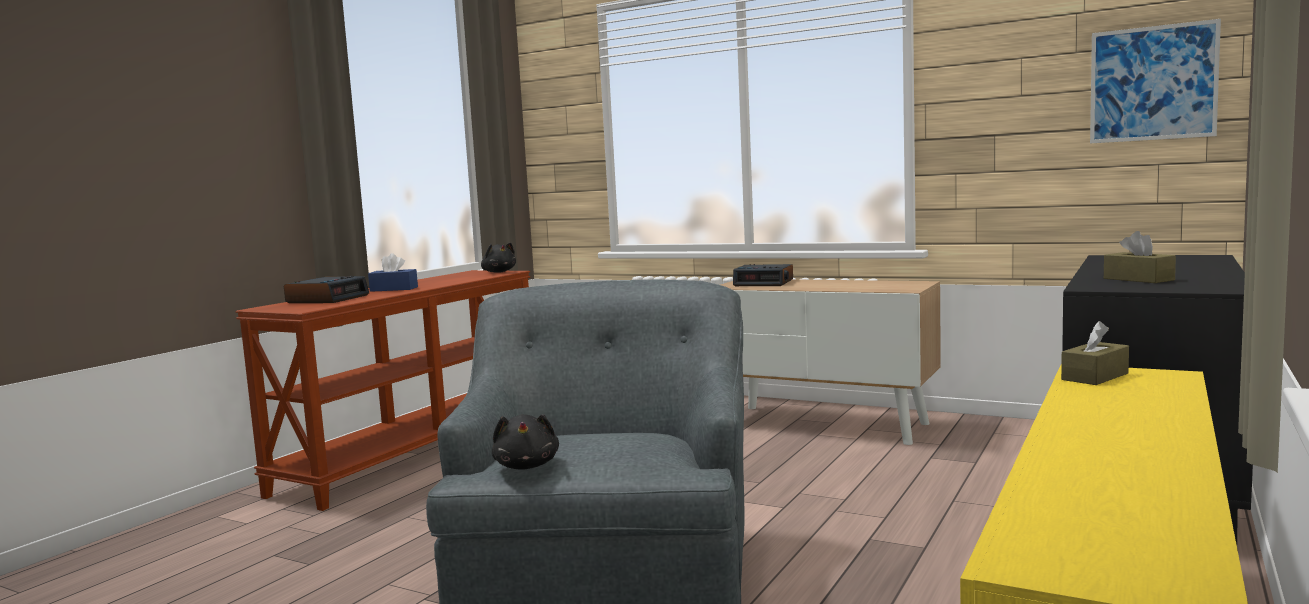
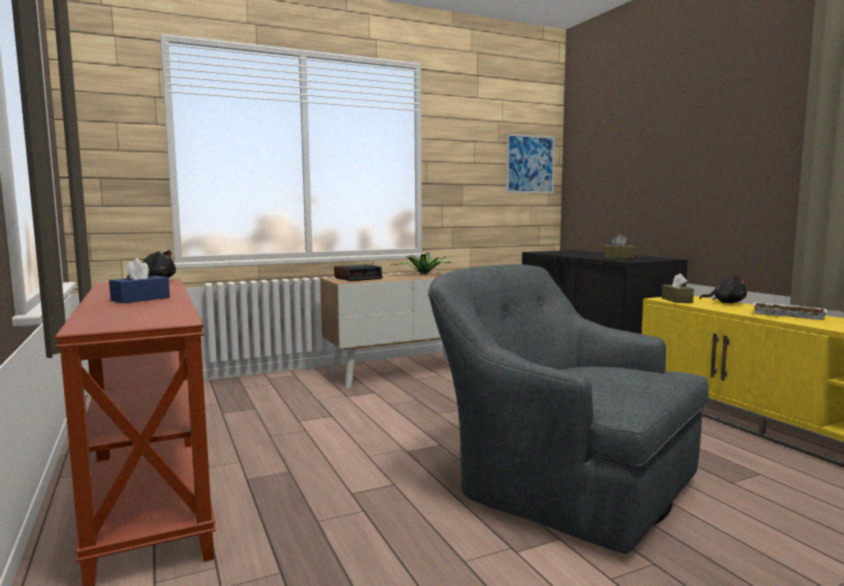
camera: 55 degrees left, 0 degrees up
(328, 299) = (121, 313): alarm clock -> none
(527, 466) = (635, 395): black plush toy -> black plush toy (726, 302)
(866, 284) = (423, 274): none -> potted plant
(1128, 439) = (789, 315): none -> white tray

